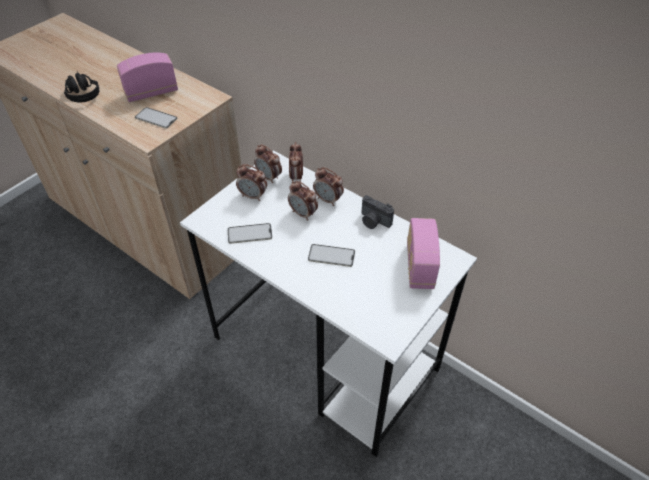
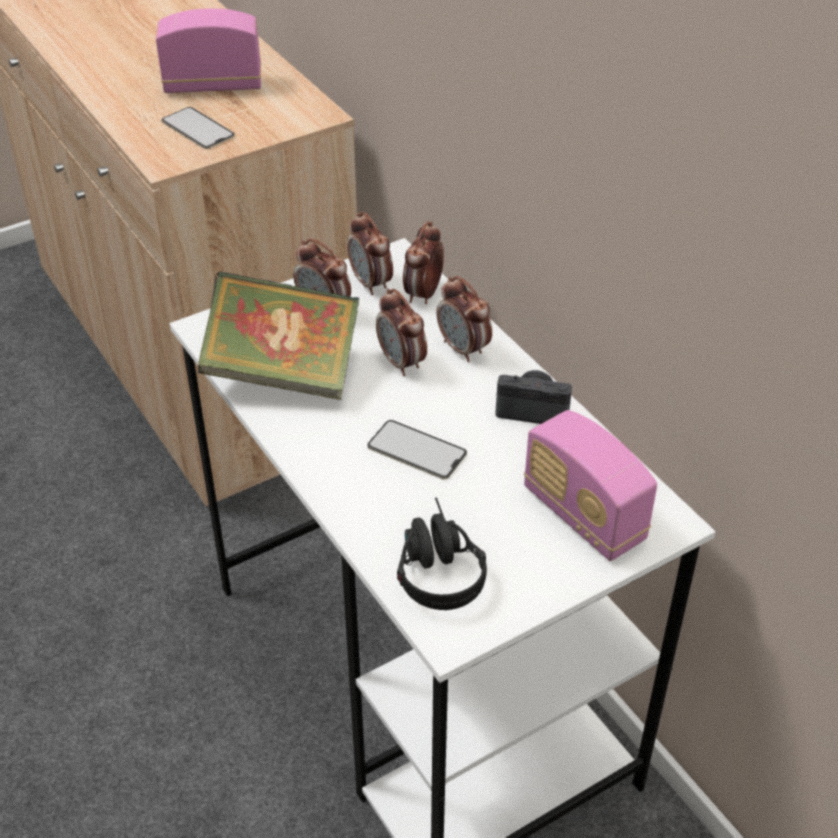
camera: 20 degrees right, 5 degrees down
(81, 92) = (95, 63): black headphones -> black headphones (435, 565)
(249, 233) = (283, 373): phone -> book
(373, 221) = (533, 410): camera -> camera turned 135 degrees clockwise
(419, 266) = (583, 515): radio -> radio turned 60 degrees counterclockwise

